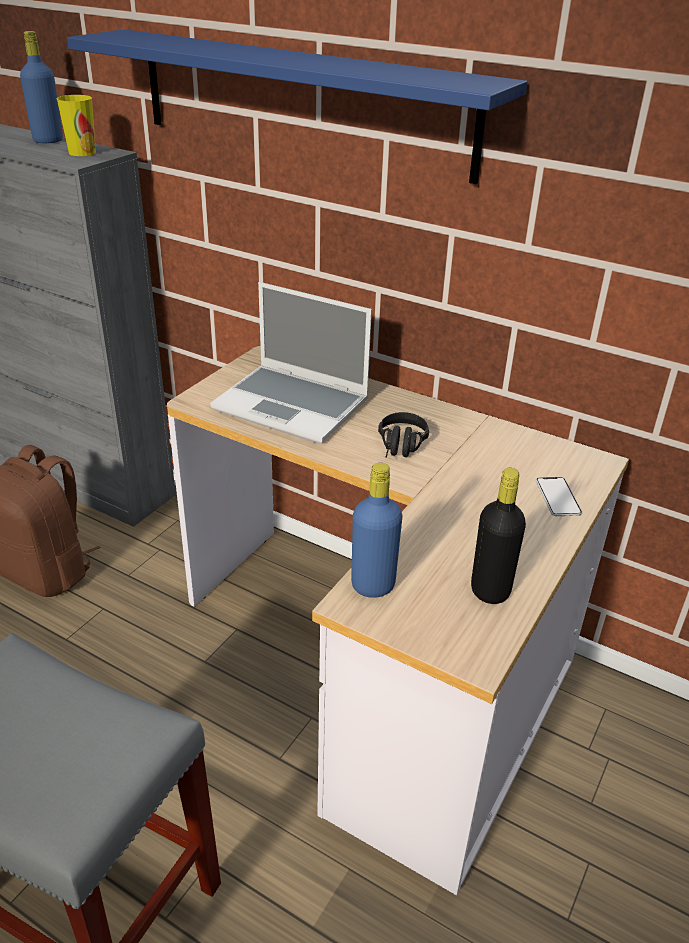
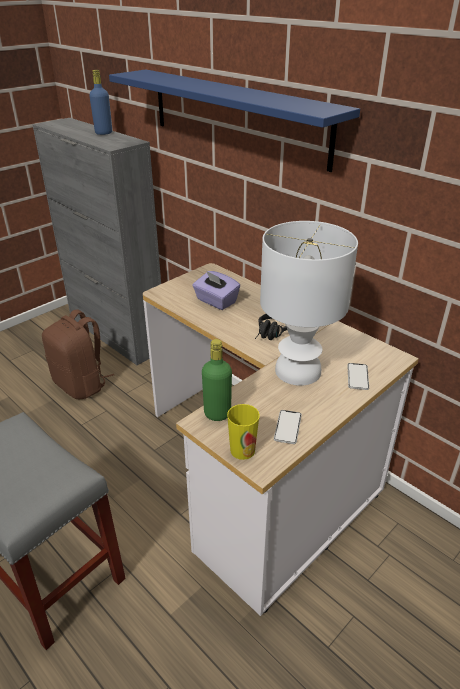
camera: 15 degrees right, 0 degrees up
(82, 152) = (118, 141): cup -> cup (242, 450)
(293, 405) = (216, 301): laptop -> purple tissue box
(373, 585) = (217, 414): blue bottle -> green bottle
(468, 501) = (298, 372): none -> white table lamp
(490, 590) = (287, 427): black bottle -> phone

